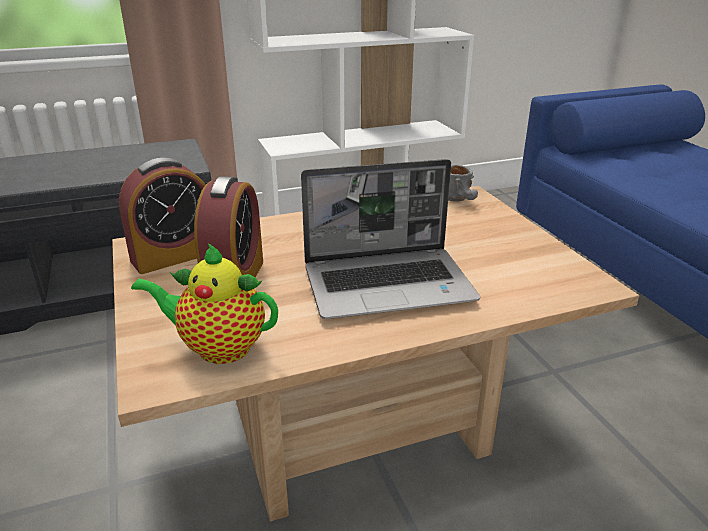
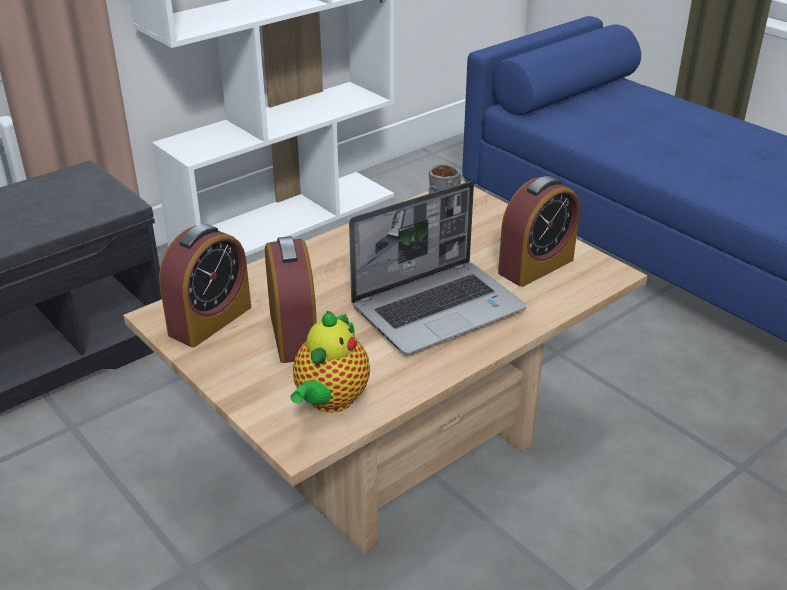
camera: 20 degrees left, 5 degrees up
(218, 347) = (330, 401): teapot -> teapot turned 60 degrees counterclockwise
(514, 265) = (536, 266): none -> alarm clock

